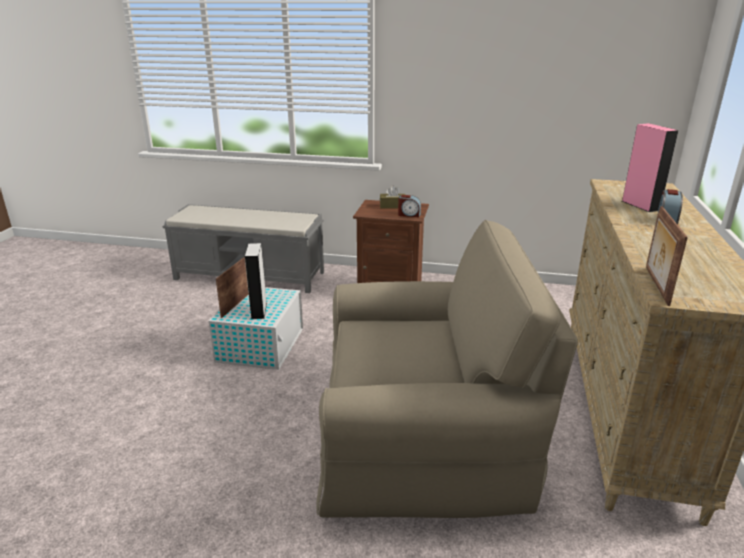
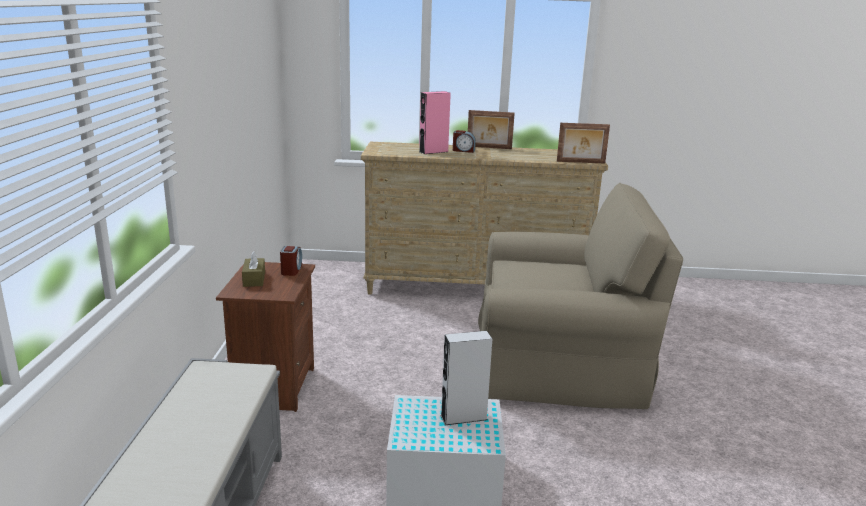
camera: 100 degrees left, 5 degrees down
(234, 305) = (455, 441): picture frame -> picture frame (489, 147)
(424, 439) = (558, 360): beige armchair -> beige armchair turned 105 degrees clockwise

